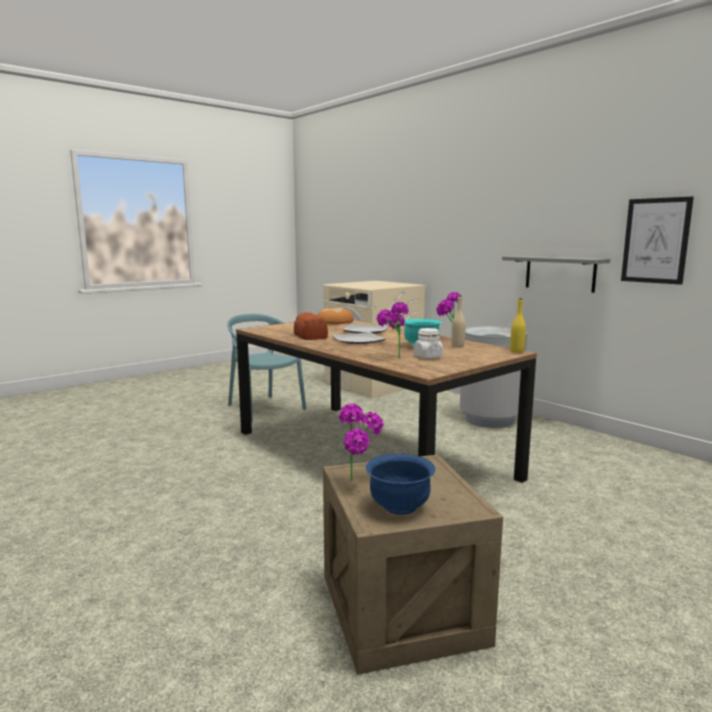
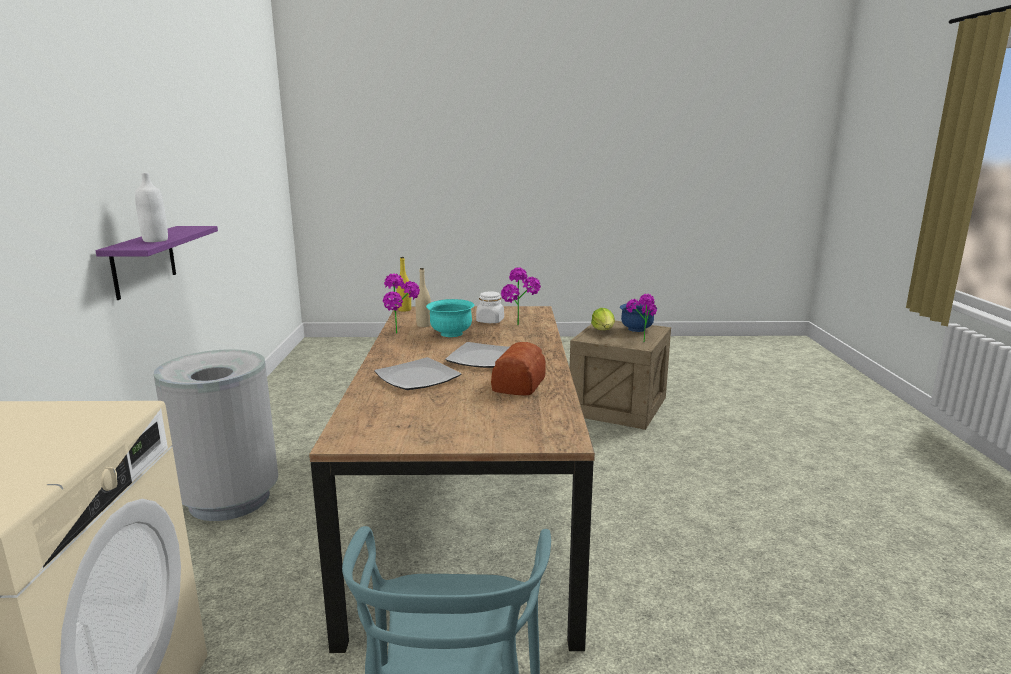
camera: 140 degrees left, 5 degrees up
(334, 321) = (374, 425): bread -> none
(436, 485) = (603, 330): none -> lettuce
(535, 256) = (155, 240): none -> white bottle
(560, 273) = (144, 261): grey shelf -> purple shelf
(655, 241) = (195, 197): picture -> none

